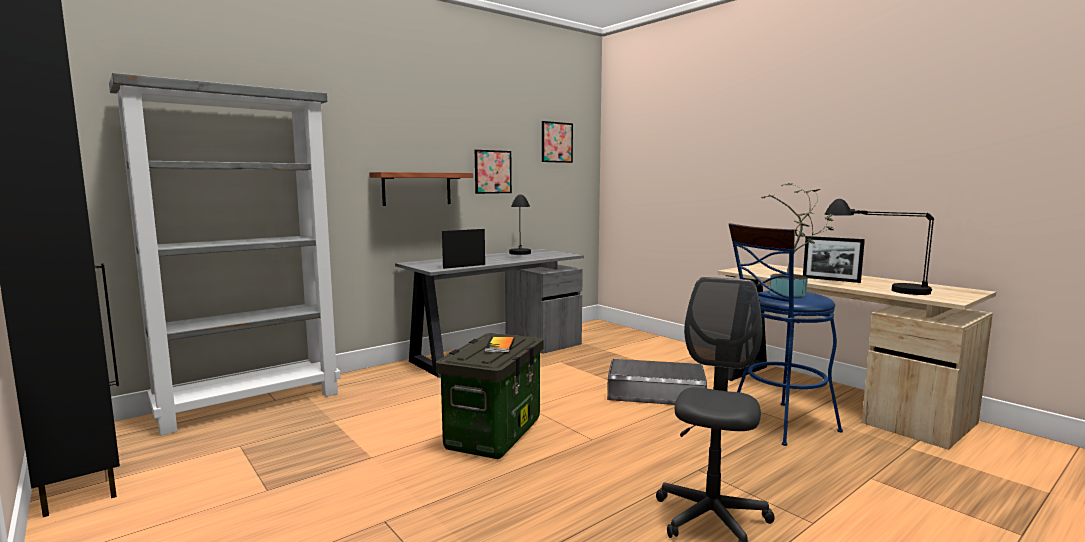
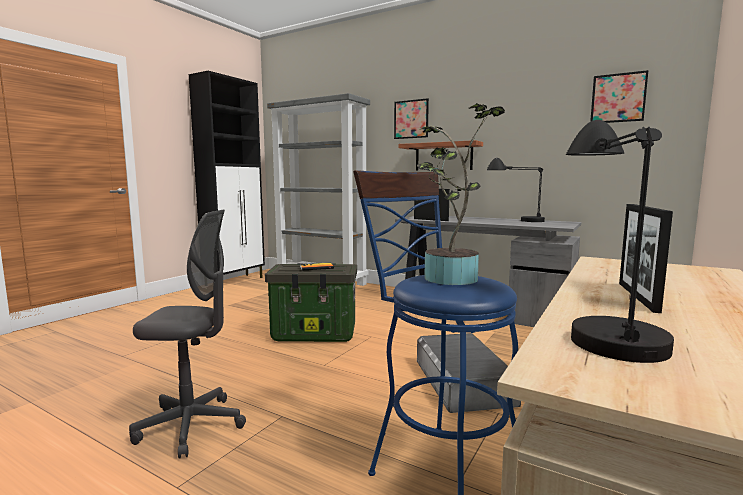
camera: 70 degrees right, 0 degrees up
(493, 172) = (521, 139): picture -> picture (411, 119)

